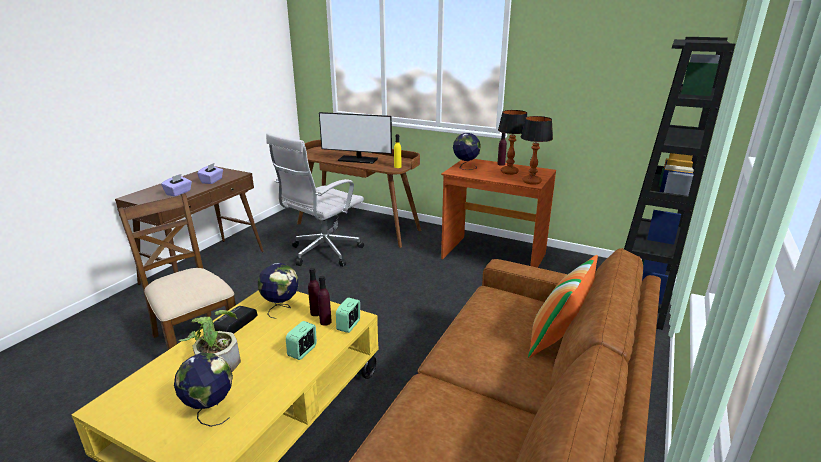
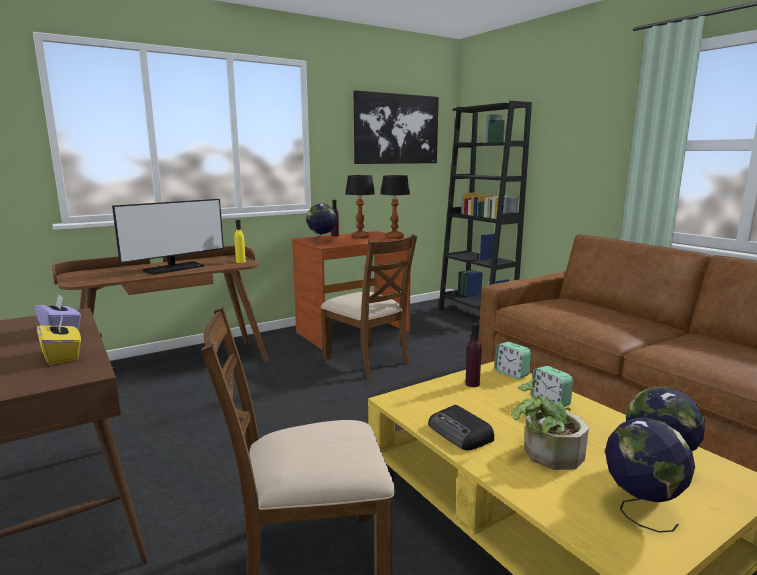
camera: 60 degrees left, 10 degrees down
(179, 193) = (62, 356): purple tissue box -> yellow tissue box
(281, 309) = (446, 400): globe -> globe (640, 511)
(323, 253) = (205, 405): white office chair -> none
(325, 322) = (496, 382): purple bottle -> none
(444, 280) = (367, 361): none -> brown chair
(557, 339) = (601, 306): pillow -> none
(618, 59) = (396, 129): none -> picture

